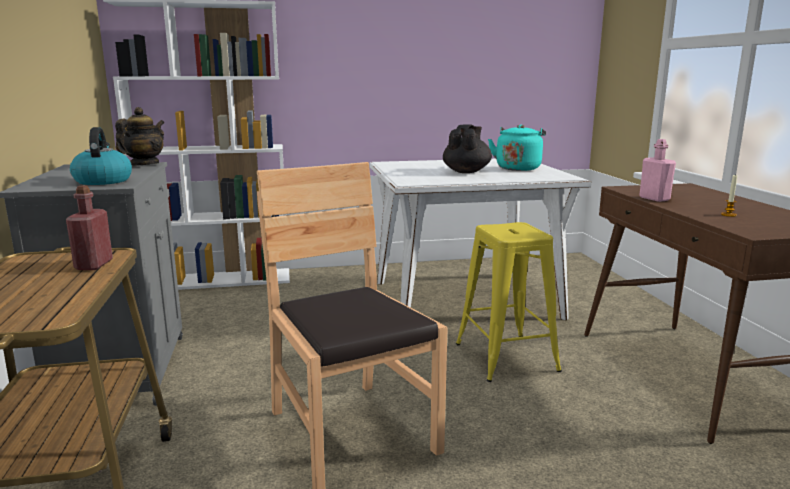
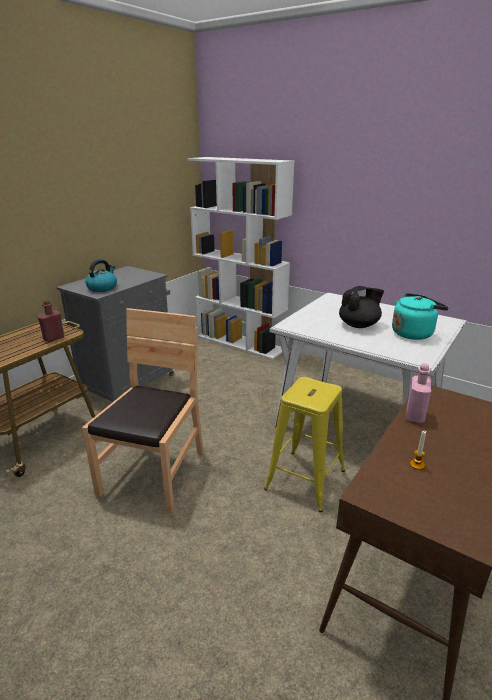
camera: 45 degrees right, 10 degrees up
(144, 164) = (151, 275): teapot -> none

